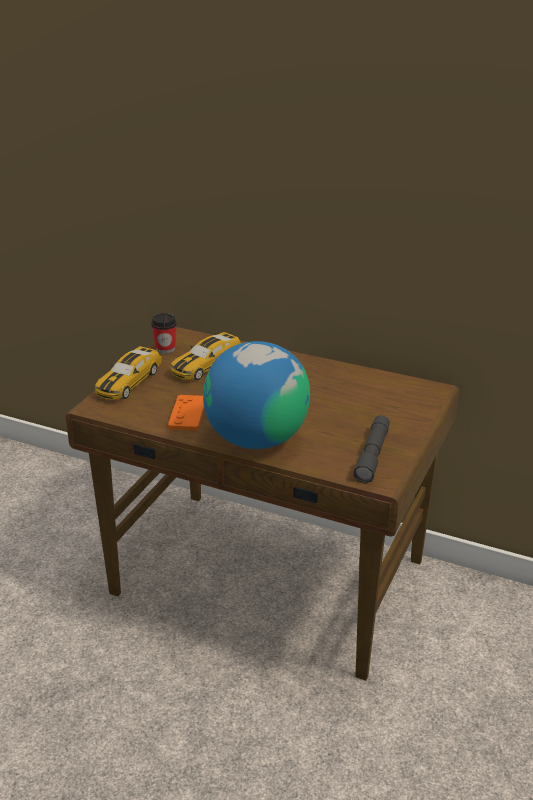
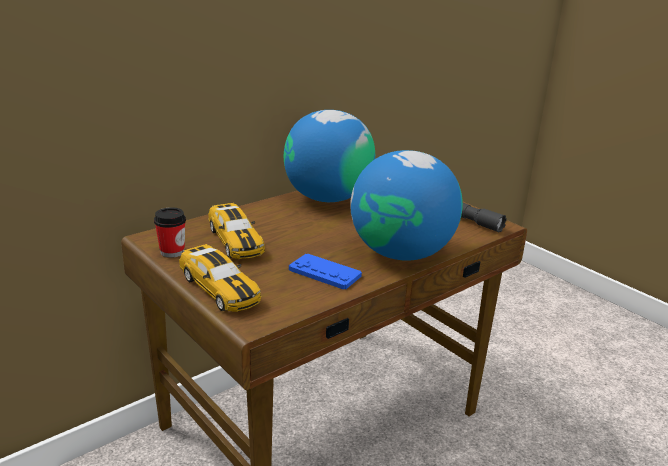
camera: 65 degrees left, 5 degrees down
(187, 414) = (324, 273): orange game controller -> blue game controller
(335, 378) = (327, 198): none -> globe

